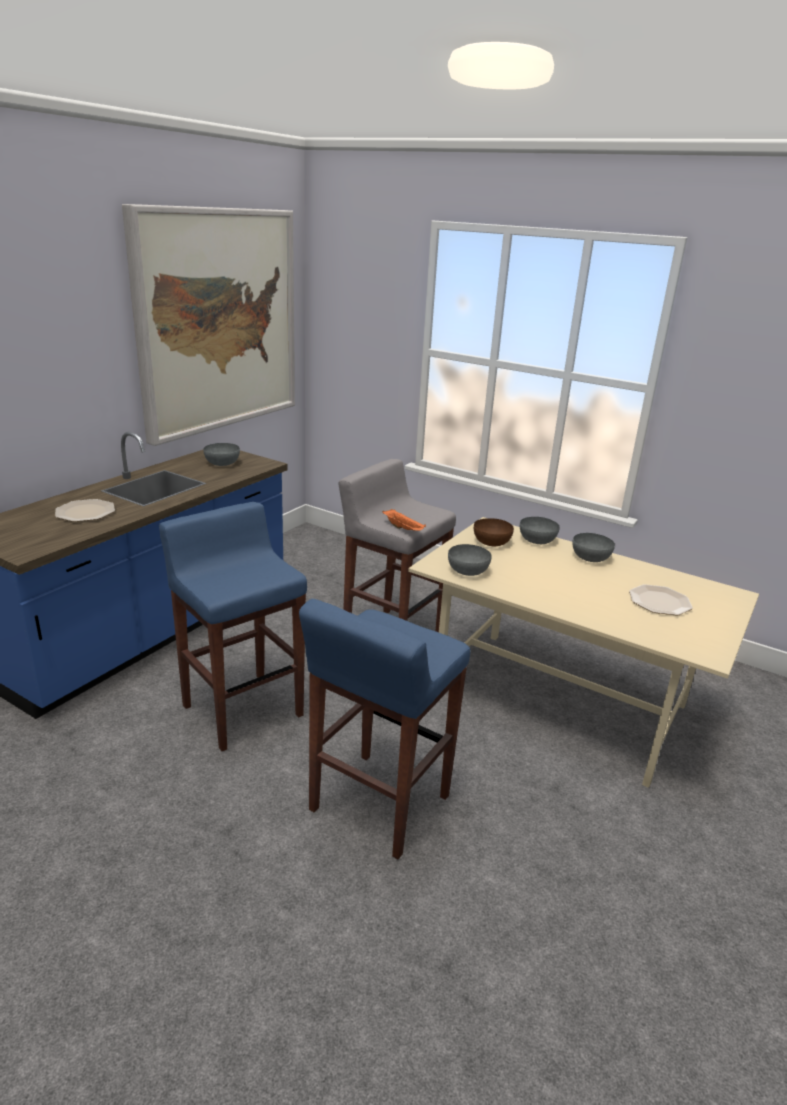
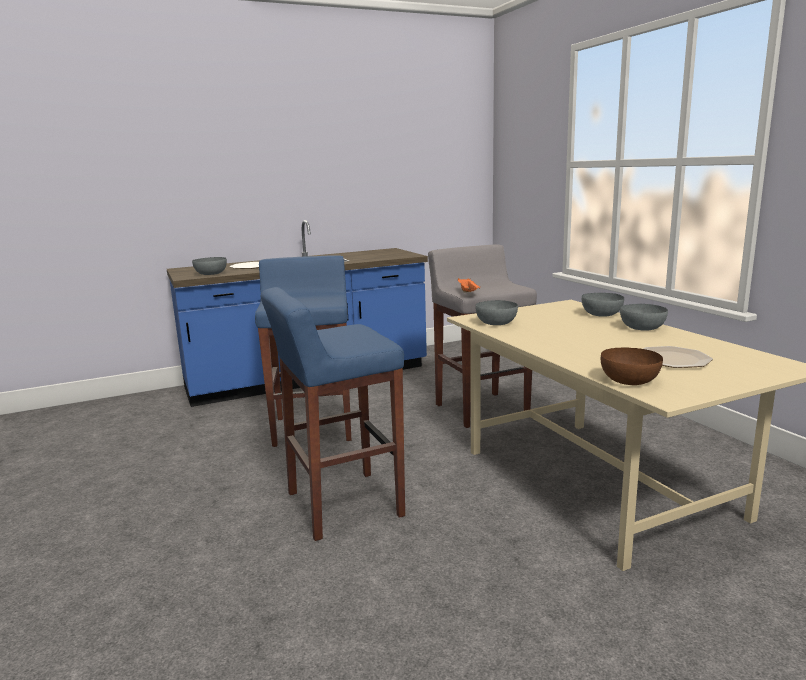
camera: 35 degrees right, 10 degrees down
(218, 321) = (401, 150): picture -> none
(222, 463) = (379, 254): grey bowl -> grey bowl (211, 274)
(491, 542) = (551, 311): brown bowl -> brown bowl (629, 380)

